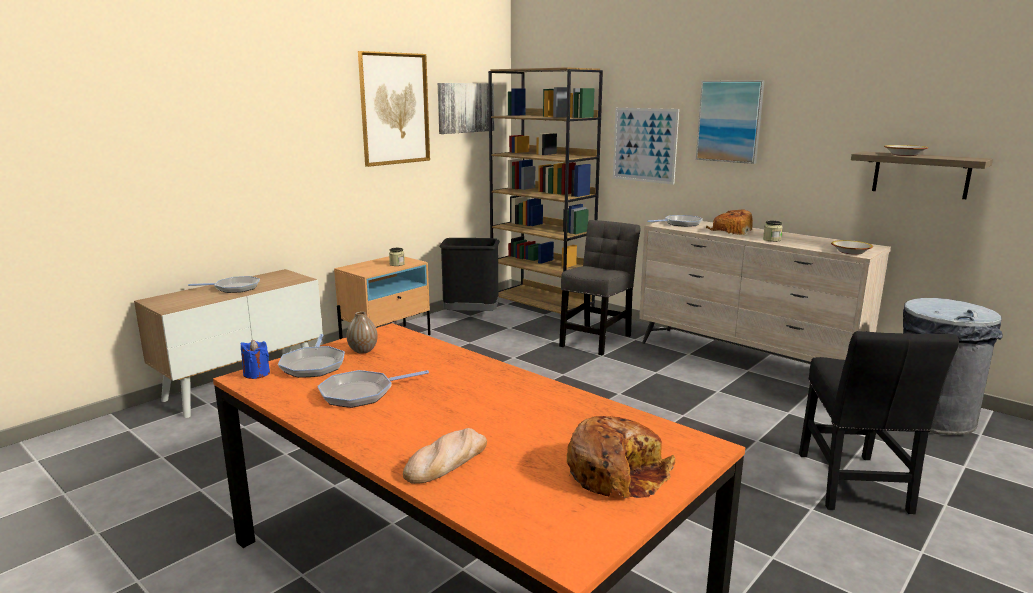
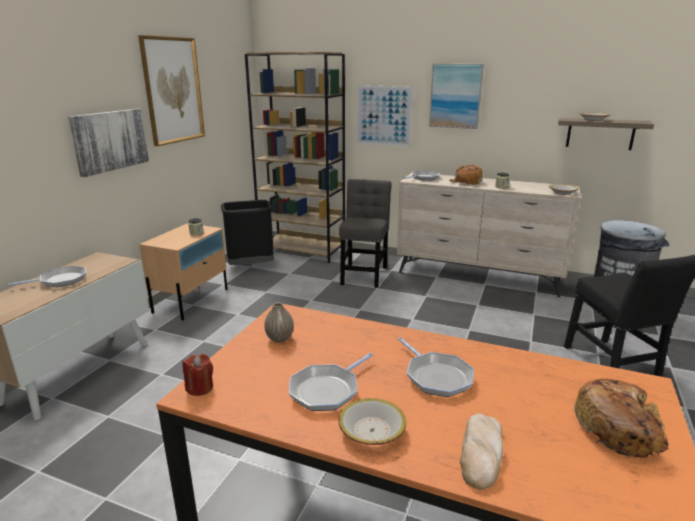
camera: 20 degrees left, 5 degrees up
(256, 374) = (199, 388): blue candle -> red candle
(313, 365) = (248, 365): frying pan -> frying pan (436, 376)
(366, 427) = (372, 431): none -> bowl
(465, 107) = (226, 87): picture -> picture (110, 140)

